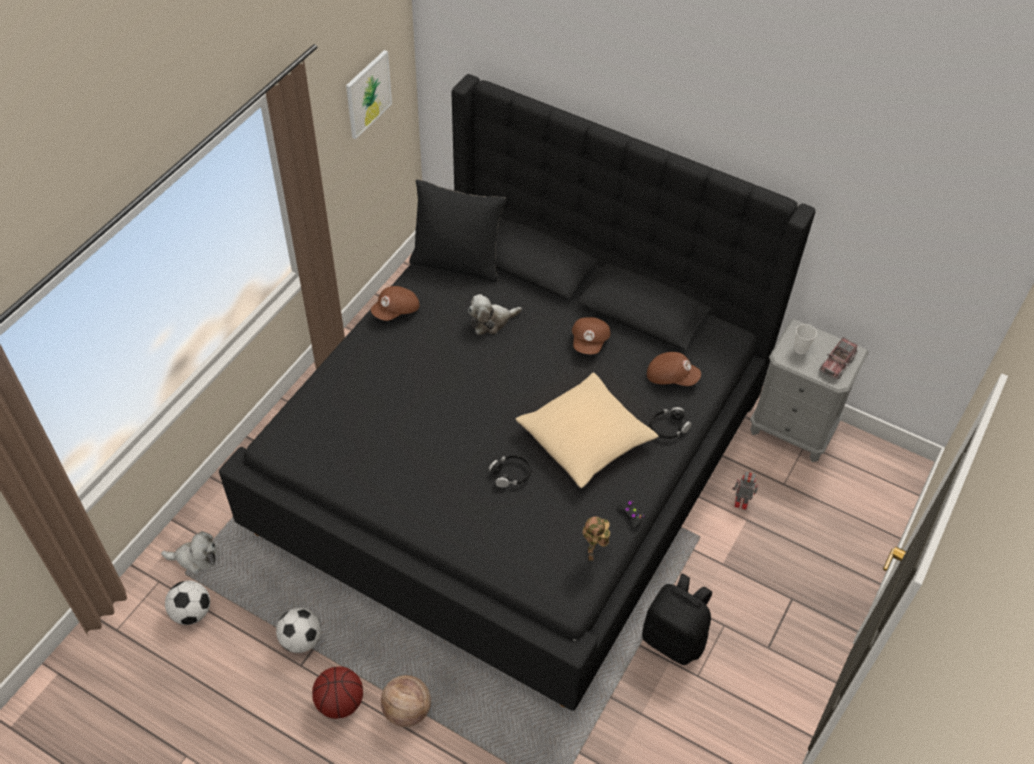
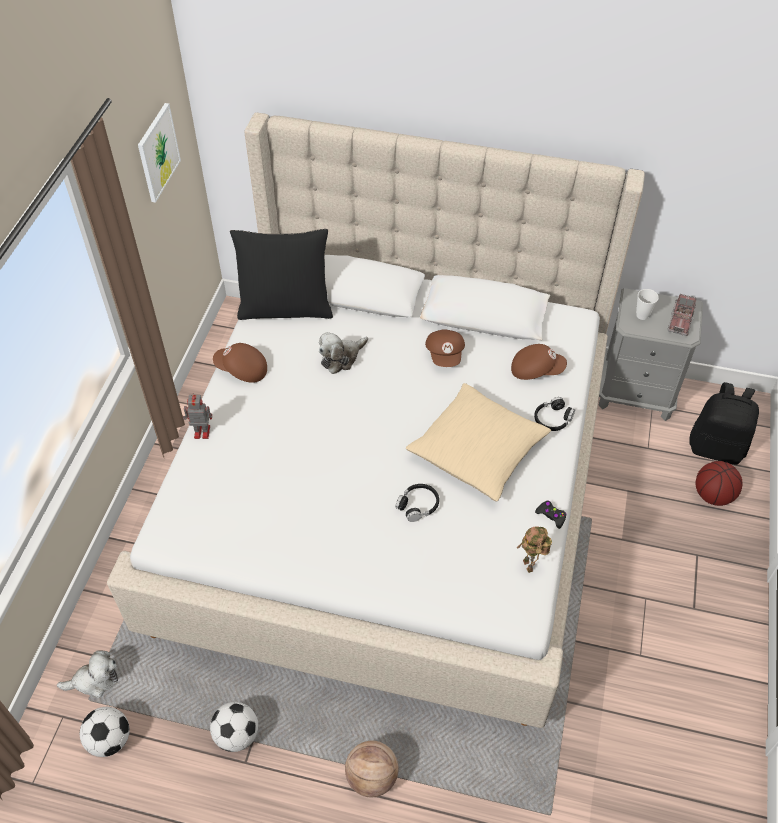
camera: 15 degrees left, 0 degrees up
(339, 702) = (299, 789): basketball -> basketball (712, 495)
(396, 311) = (241, 370): brown cap -> brown cap turned 75 degrees clockwise
(515, 460) = (390, 491): black bed -> beige bed
(674, 638) = (605, 625): black backpack -> black backpack (716, 447)
(740, 502) = (615, 475): toy robot -> toy robot (201, 432)

